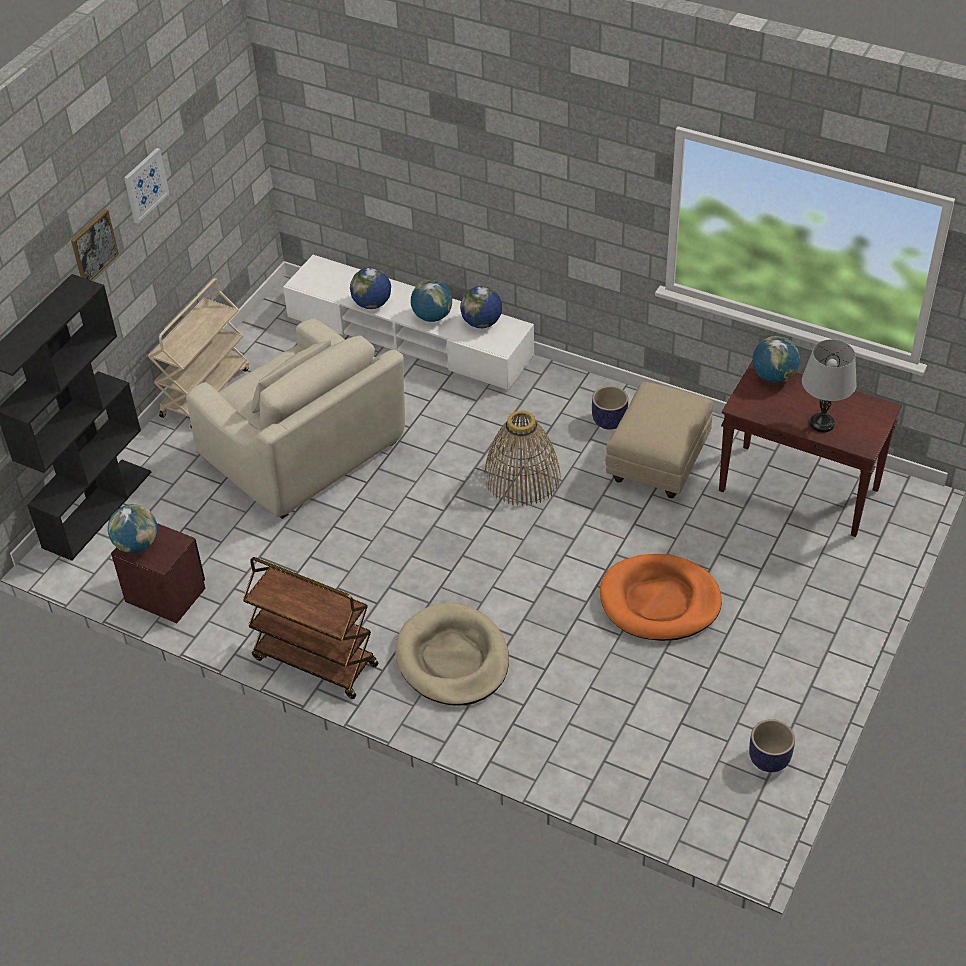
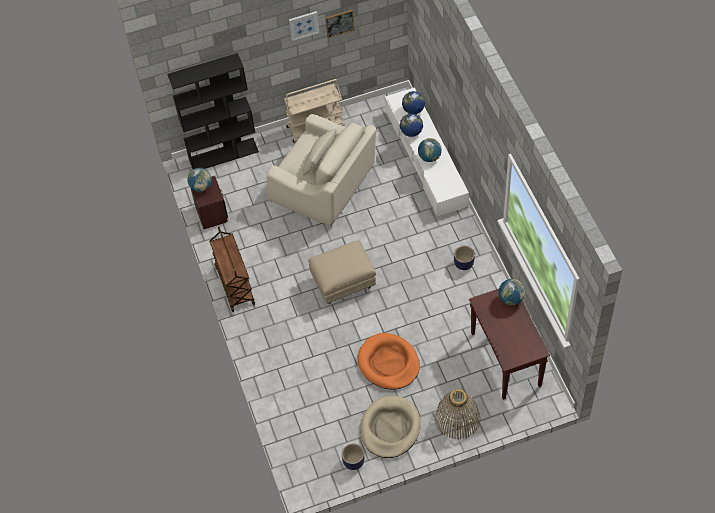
camera: 45 degrees right, 10 degrees up
(93, 246) = (259, 43): picture -> picture (339, 23)
(304, 452) = (325, 186): beige armchair -> beige armchair turned 60 degrees counterclockwise
(452, 659) = (284, 324): beige dog bed -> beige dog bed (390, 428)
(482, 323) = (447, 176): globe -> globe (413, 110)
(522, 478) = (397, 264): basket -> basket (457, 419)
(658, 462) = (462, 299): beige ottoman -> beige ottoman (344, 282)
(822, 424) = (503, 337): grey table lamp -> none

